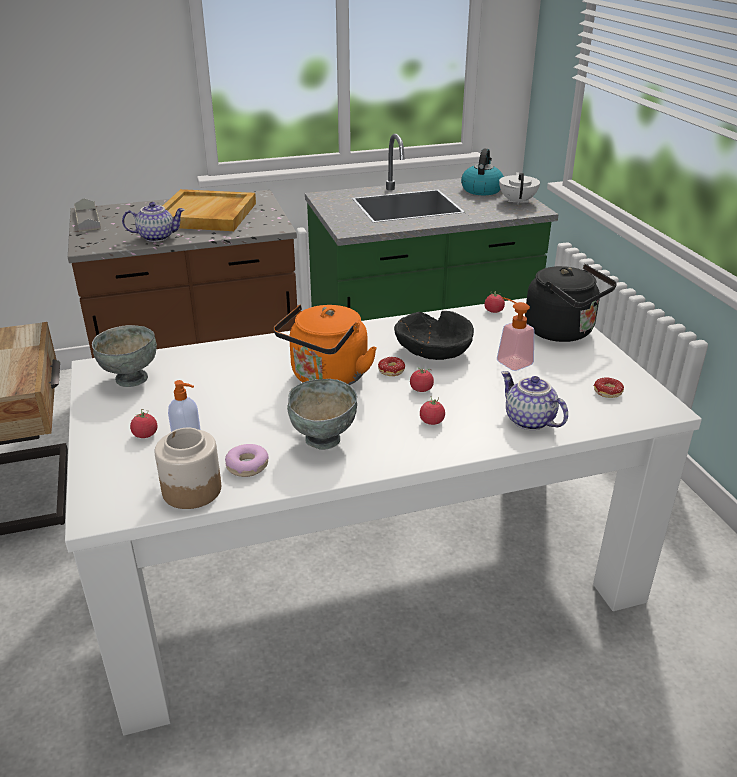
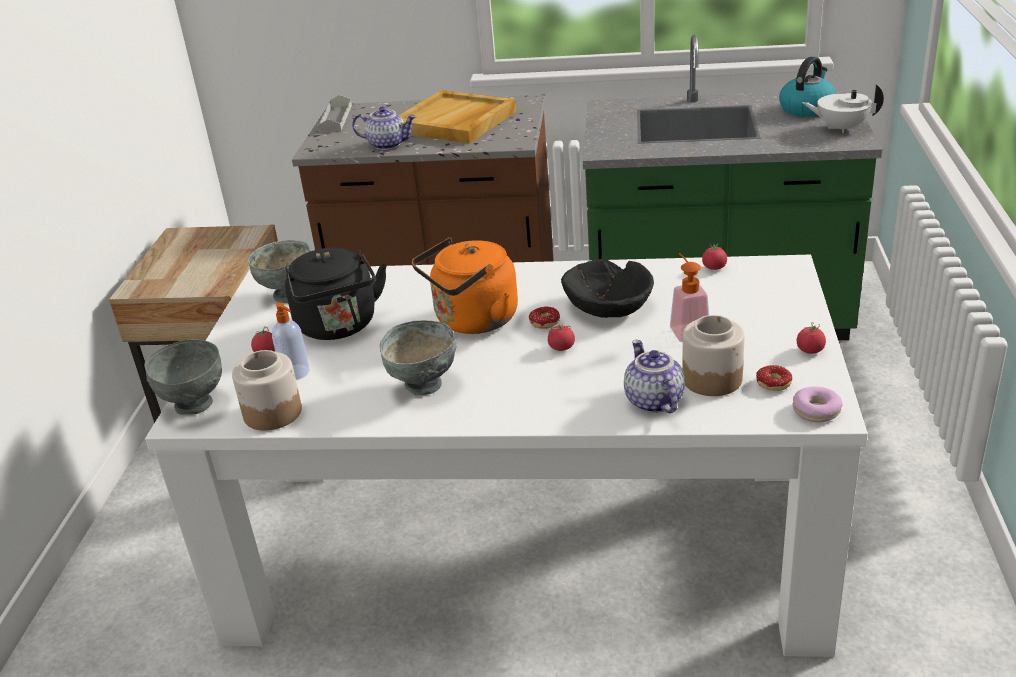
camera: 25 degrees right, 0 degrees up
(101, 497) = (195, 405): none -> grey bowl
(247, 466) = (336, 399): donut -> donut (816, 410)
(431, 421) = (546, 384): tomato -> tomato (810, 350)
(517, 201) = (841, 128): white teapot -> white teapot turned 105 degrees counterclockwise
(560, 396) = (712, 379): none -> jar
(563, 332) = (779, 303): black kettle -> black kettle (339, 327)

